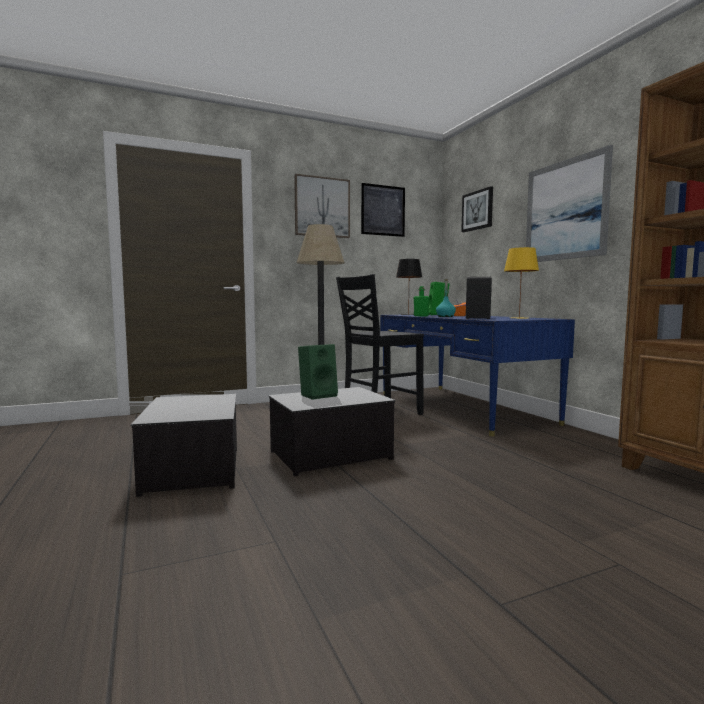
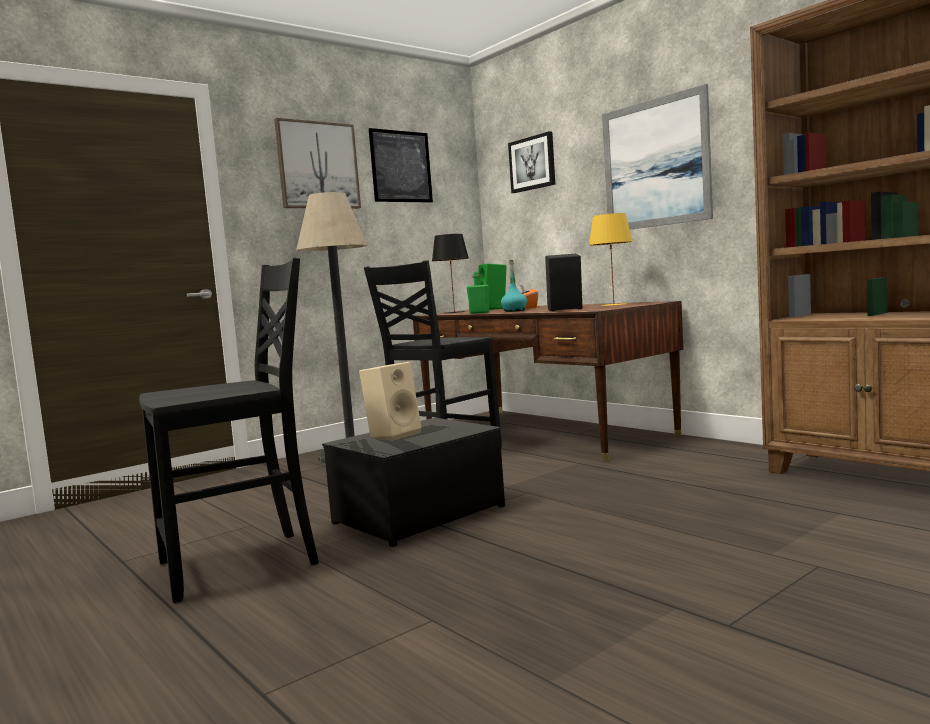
camera: 15 degrees left, 0 degrees up
(194, 470) = (242, 564): storage box -> black chair
(318, 395) = (393, 434): green speaker -> beige speaker
(460, 407) = (543, 432): blue desk -> brown desk

